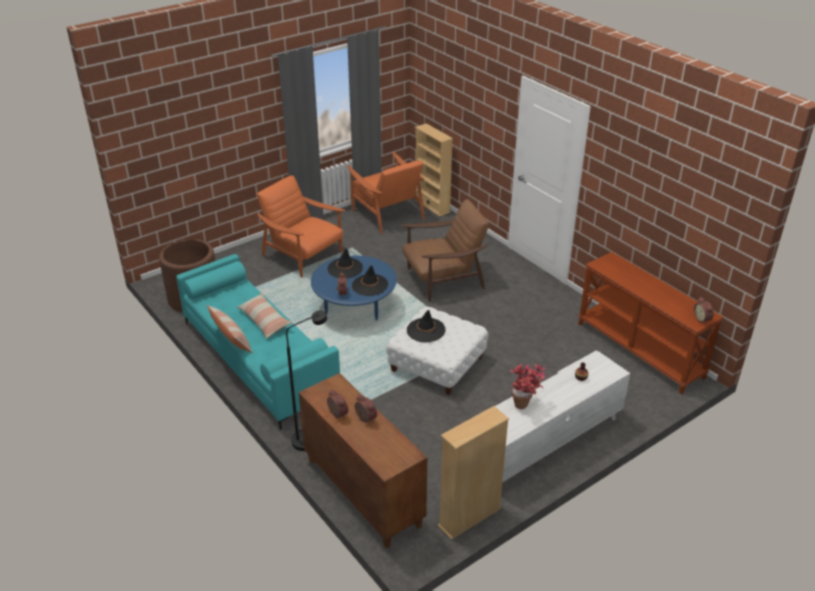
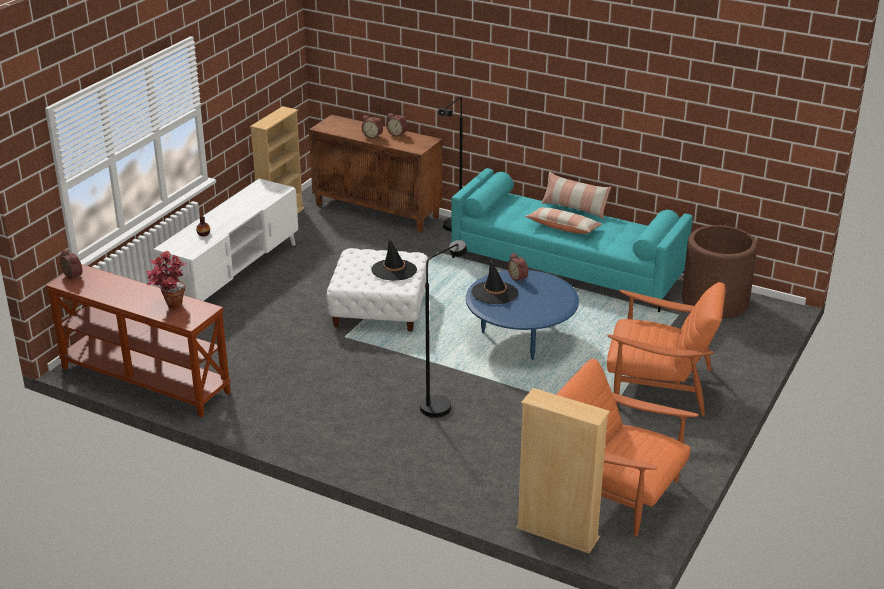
camera: 155 degrees right, 5 degrees down
(345, 268) = (544, 304): black hat -> none
(443, 279) = (440, 404): brown armchair -> black floor lamp
(525, 404) = (251, 205): potted plant -> potted plant (169, 307)

